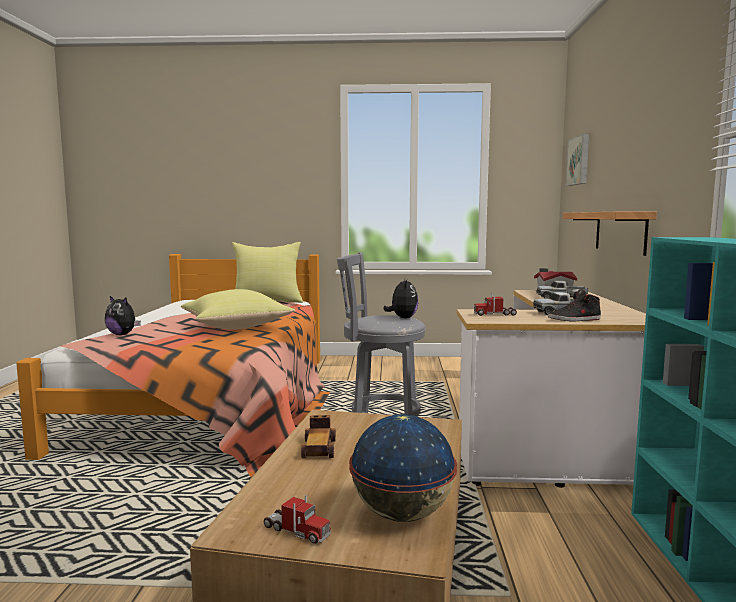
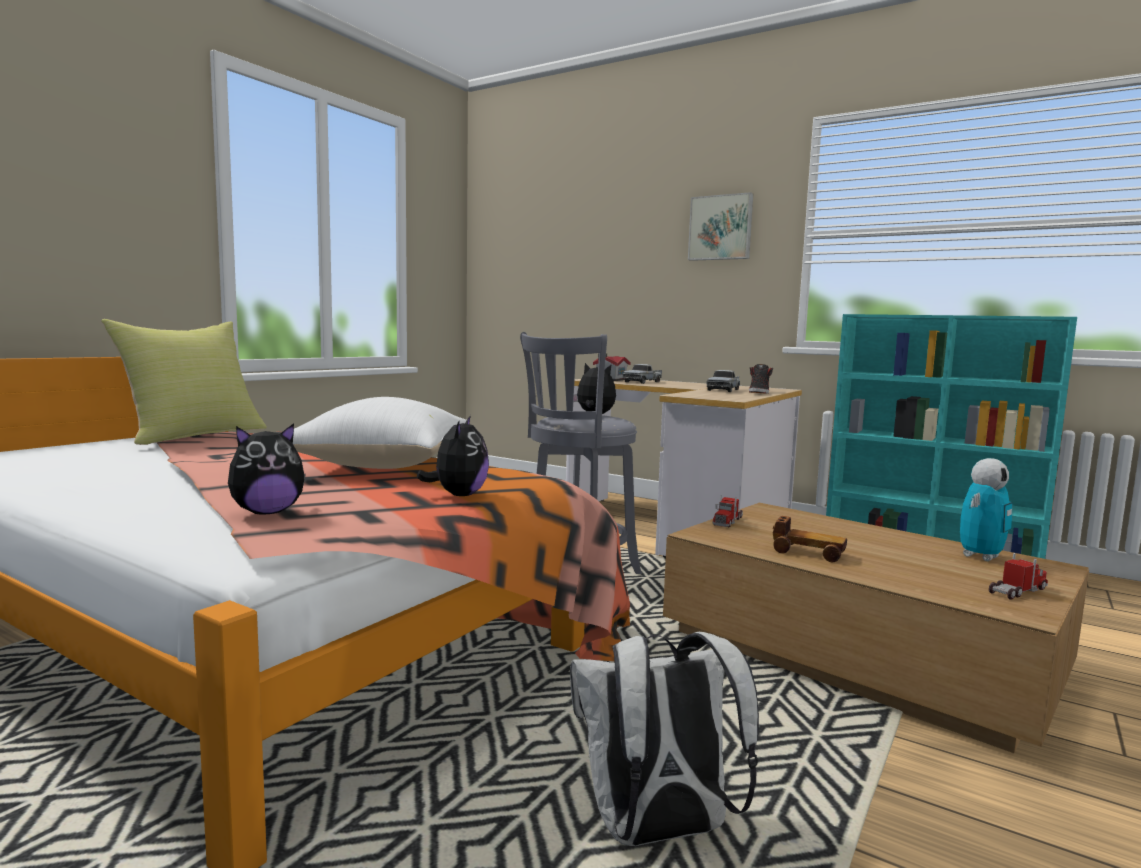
camera: 60 degrees left, 0 degrees up
(73, 525) = (656, 832): none -> white backpack
(183, 345) = (458, 495): none -> plush toy
(237, 327) = (381, 466): yellow pillow -> white pillow
(402, 514) = (980, 556): globe -> toy robot
(495, 314) = (709, 395): toy truck -> toy truck (727, 521)
(579, 160) = (524, 237): picture -> picture (721, 228)
(620, 232) = (632, 316): shelf -> none

